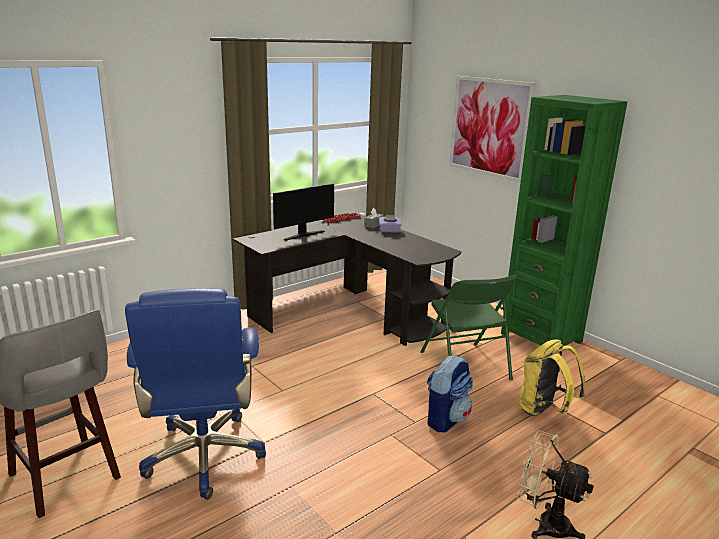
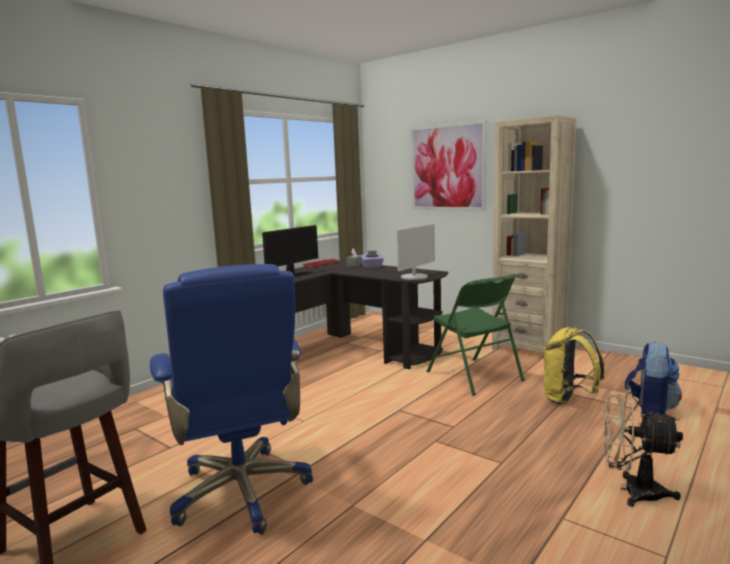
camera: 10 degrees left, 10 degrees down
(421, 256) = (414, 277): none -> monitor
(446, 419) = (481, 420): backpack -> backpack (650, 410)
(541, 338) = (529, 347): green bookcase -> beige bookcase

